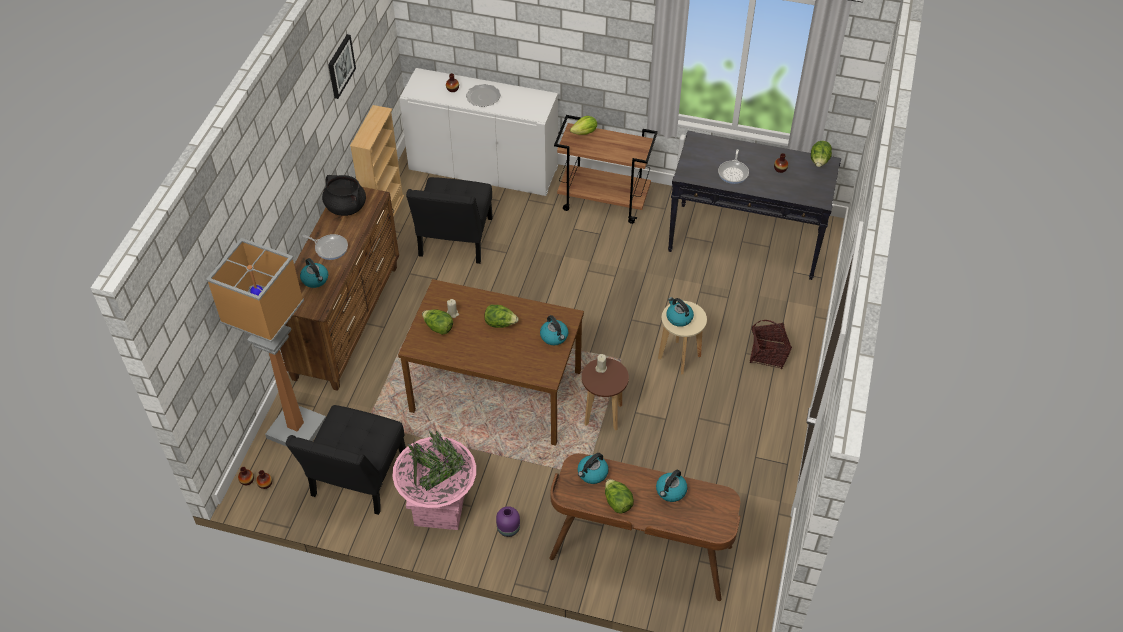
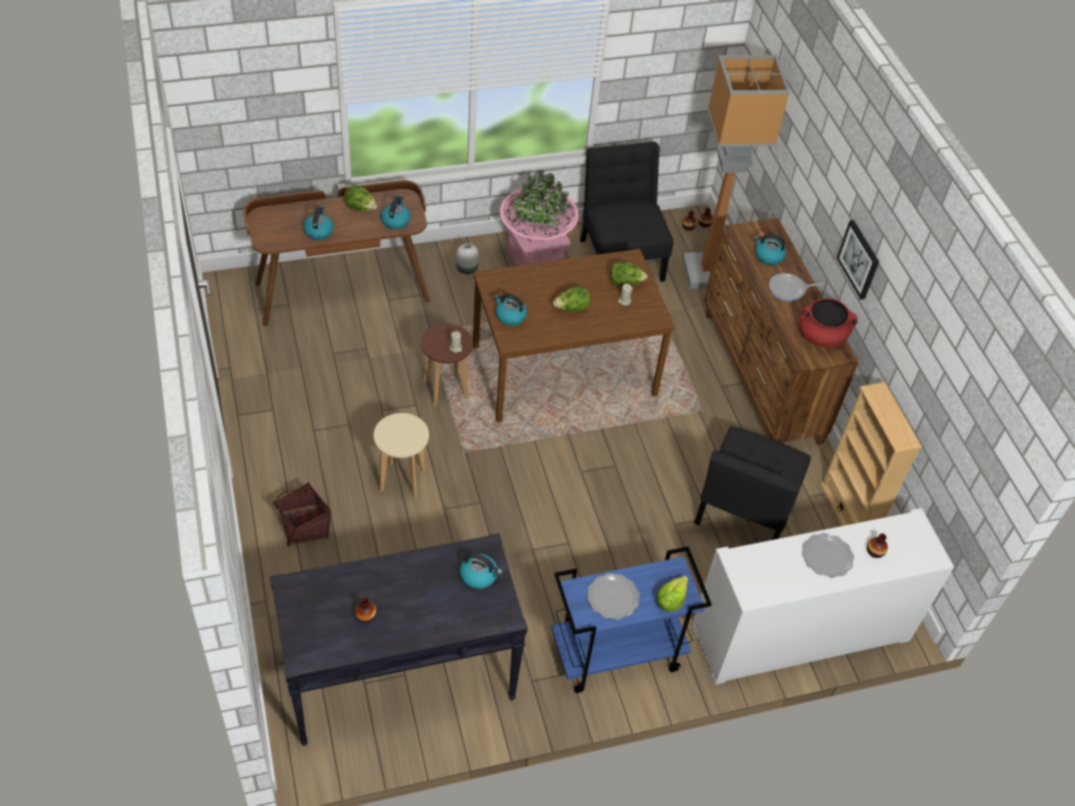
camera: 145 degrees right, 0 degrees up
(340, 66) = (935, 321): picture -> picture (859, 259)
(345, 207) = (821, 336): black cooking pot -> red cooking pot
(454, 241) = (742, 513): black chair -> black chair turned 135 degrees counterclockwise
(508, 529) = (467, 268): purple vase -> white vase
(604, 201) = (616, 654): brown cart -> blue cart
(618, 146) = (612, 598): none -> plate
(678, 318) = (407, 431): kettle -> kettle (479, 576)
(733, 172) = (426, 581): frying pan -> none
(819, 162) = (315, 655): lettuce -> none

